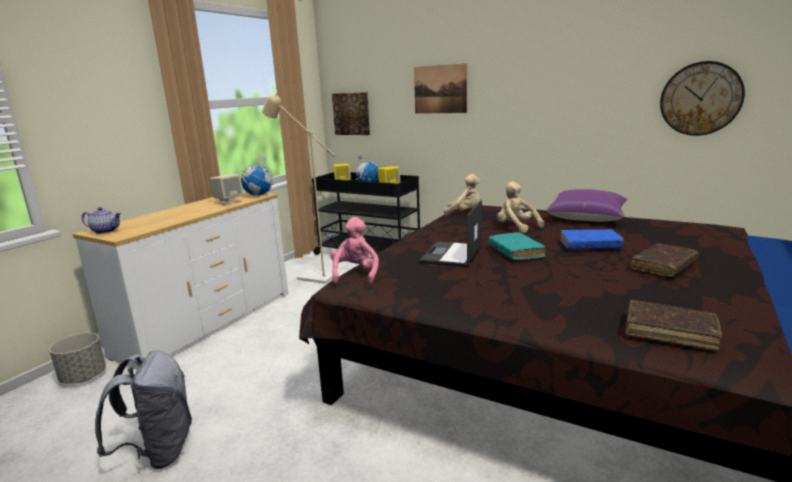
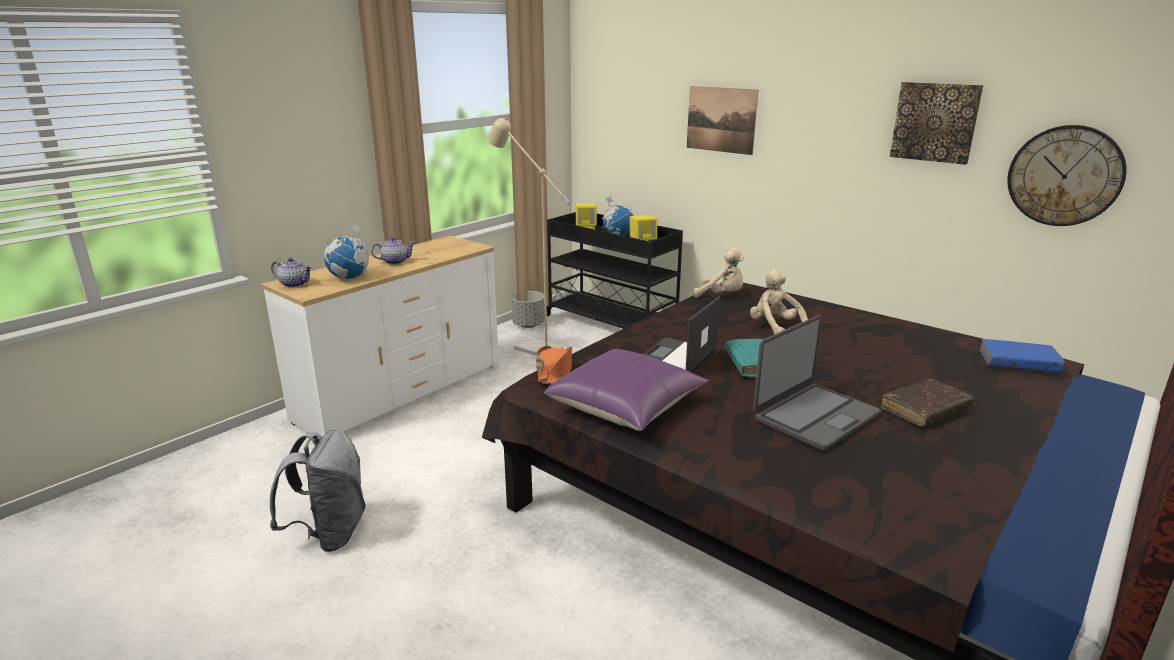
camera: 10 degrees right, 5 degrees up
(84, 377) = (264, 440): grey planter -> grey planter (529, 325)
(195, 209) = (395, 262): none -> teapot
(228, 202) = (434, 254): beige speaker -> none
(259, 195) = (472, 246): globe -> globe (350, 278)
(351, 114) = (607, 137): picture -> picture (935, 122)
(355, 274) = (555, 372): pink plush toy -> orange hat
(585, 280) = (814, 416): none -> laptop
(587, 217) = (876, 321): purple pillow -> purple pillow (626, 405)
(590, 245) = (851, 367): blue book -> blue book (1018, 363)
(669, 332) = (870, 497): brown book -> none

